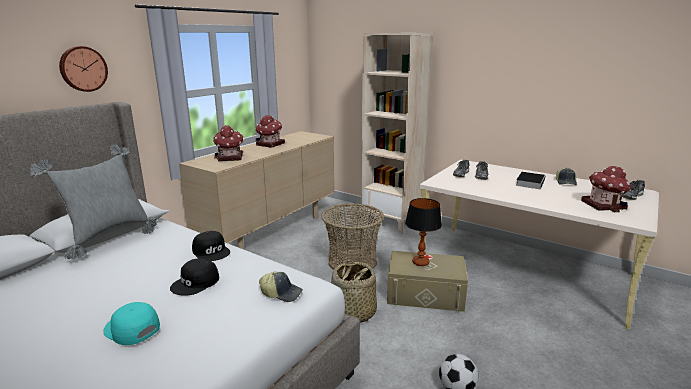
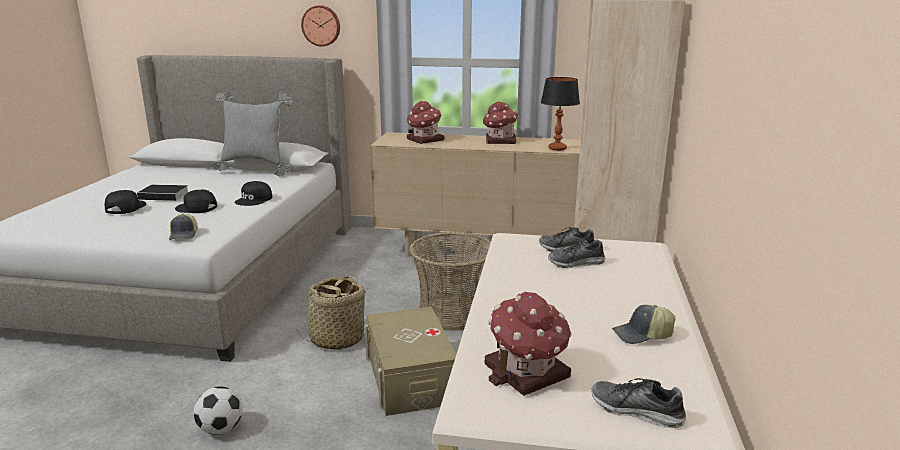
camera: 65 degrees right, 0 degrees up
(131, 329) = (125, 207): turquoise cap -> black cap
(420, 262) = (410, 330): table lamp -> table lamp (557, 149)
(530, 182) = (592, 302): book -> book (165, 195)

